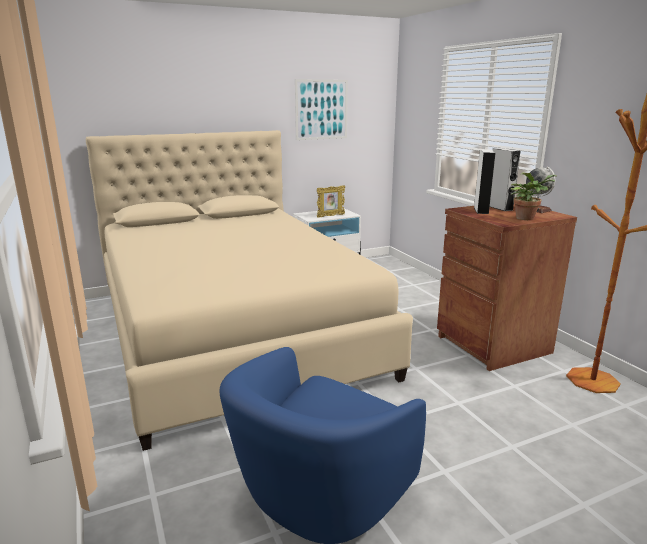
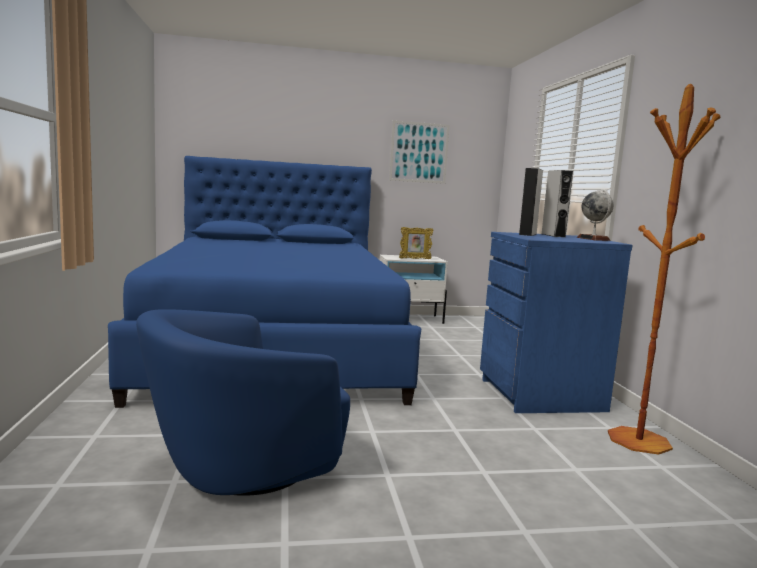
camera: 15 degrees right, 10 degrees down
(234, 331) = (274, 346): beige bed -> blue bed
(494, 345) = (541, 395): brown dresser -> blue dresser
(526, 218) = (568, 240): potted plant -> none

